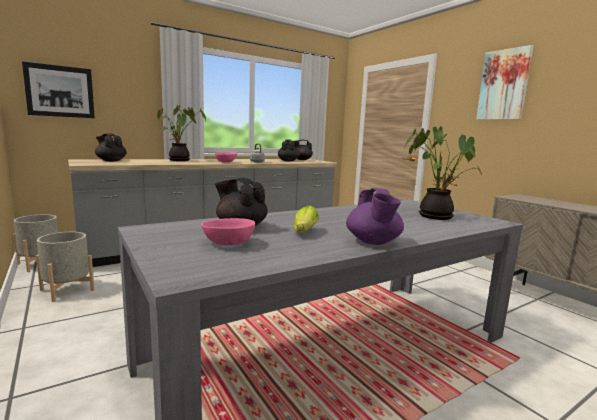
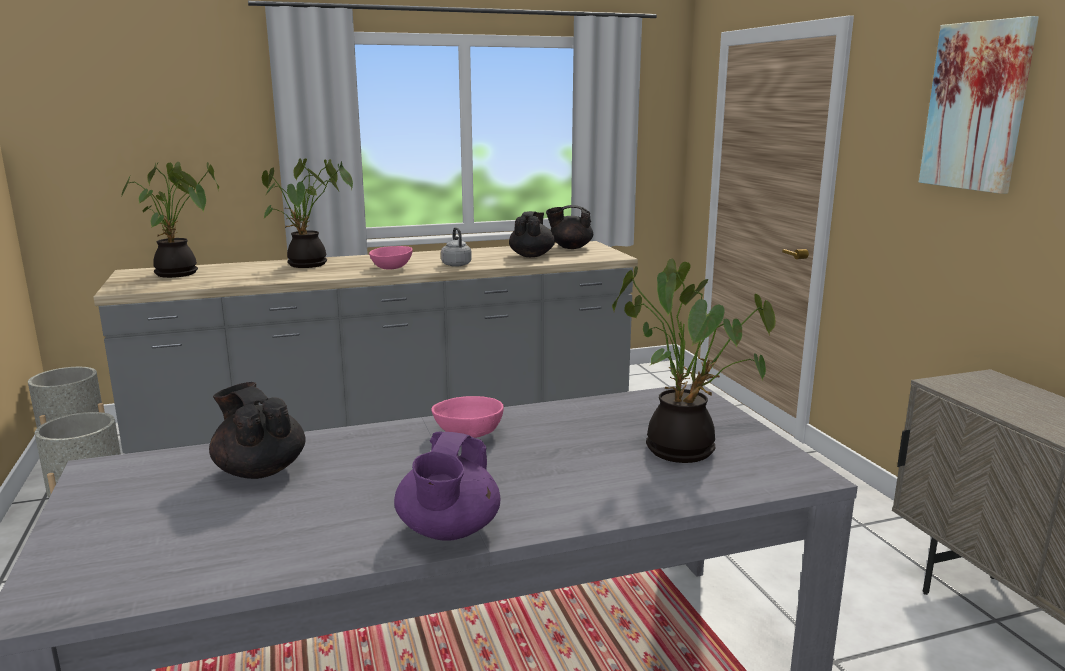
camera: 15 degrees right, 5 degrees up
(60, 91) = (99, 147): picture -> none
(111, 161) = (180, 274): black teapot -> potted plant
(229, 243) = (195, 519): pink bowl -> pink bowl (469, 434)
(304, 233) = (351, 494): lettuce -> none

